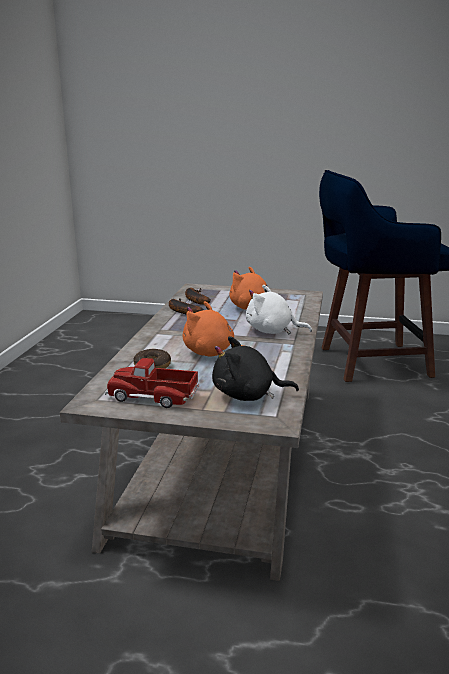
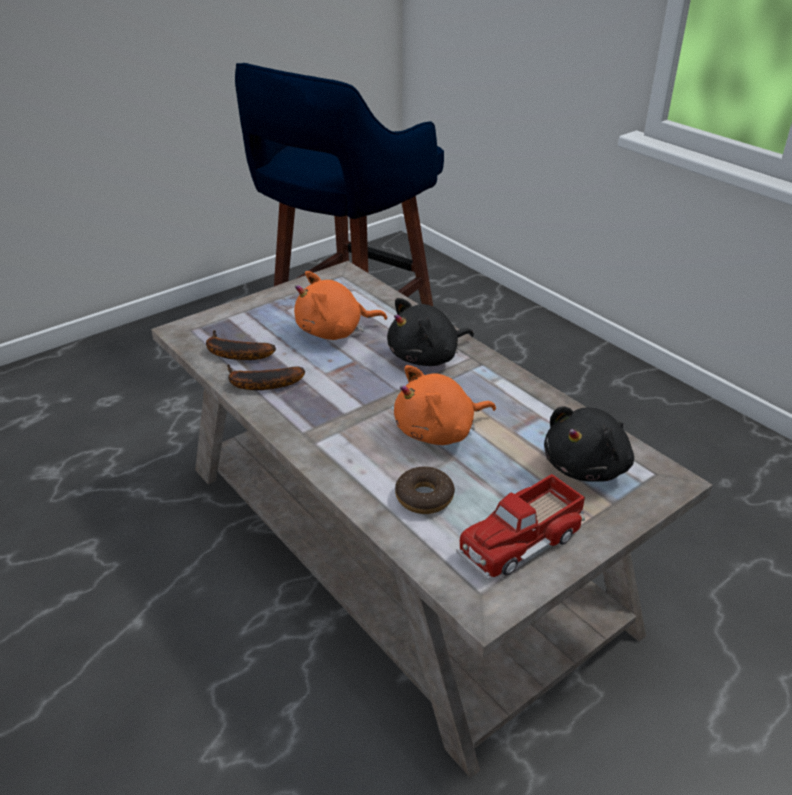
camera: 50 degrees left, 15 degrees up
(272, 331) = (427, 357): white plush toy -> black plush toy

